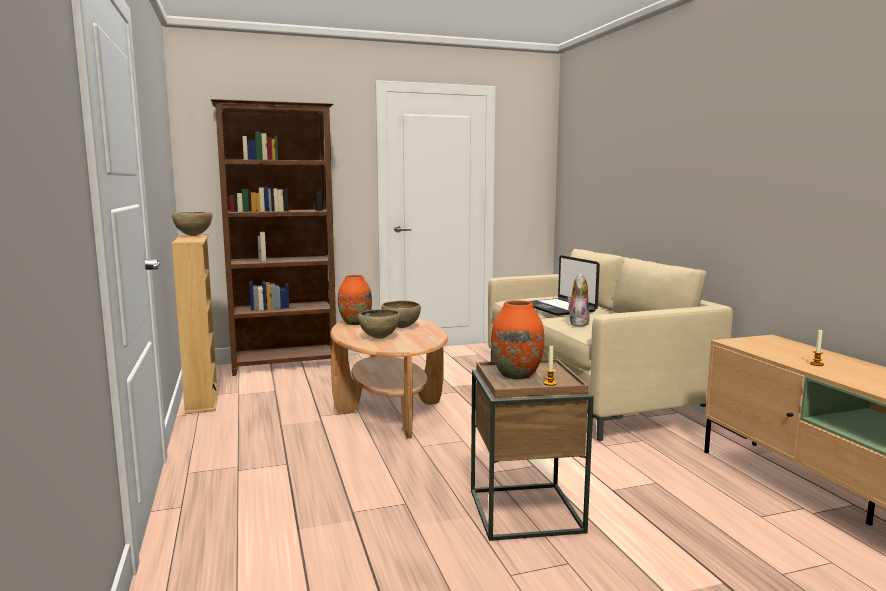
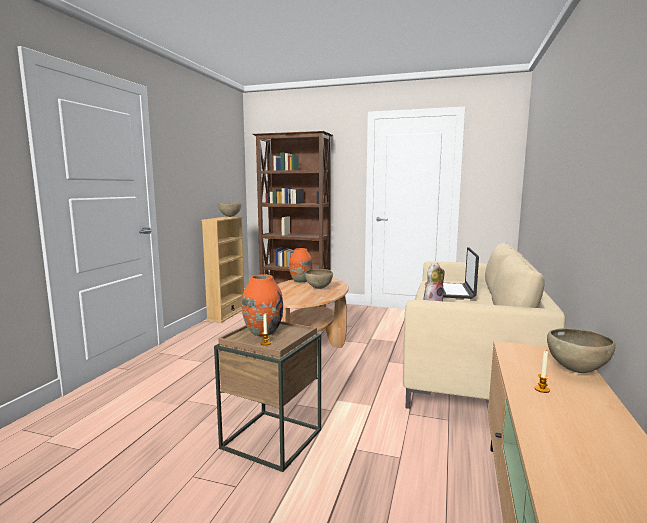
camera: 35 degrees right, 0 degrees up
(380, 338) = (290, 293): brown bowl -> brown bowl (577, 370)

